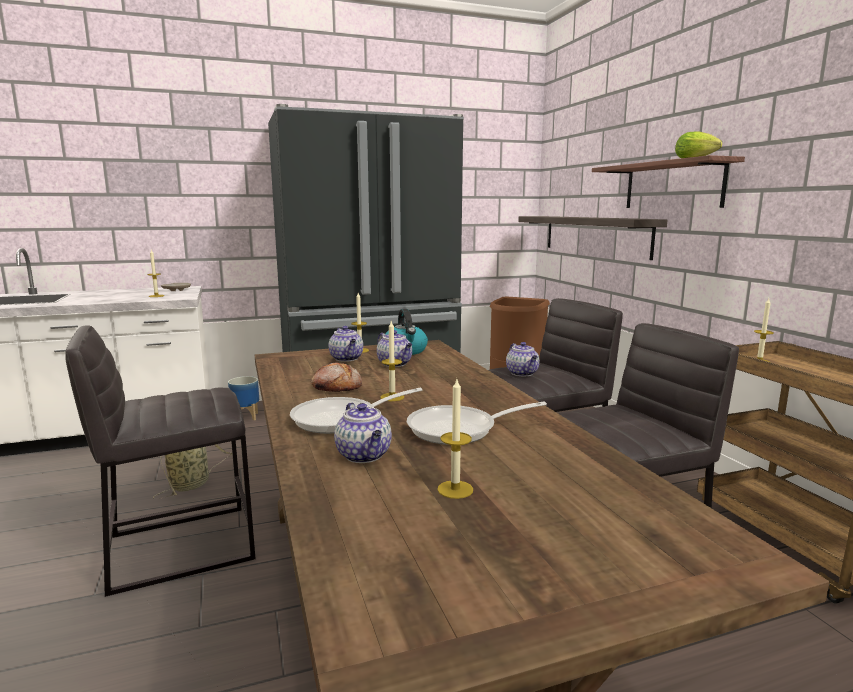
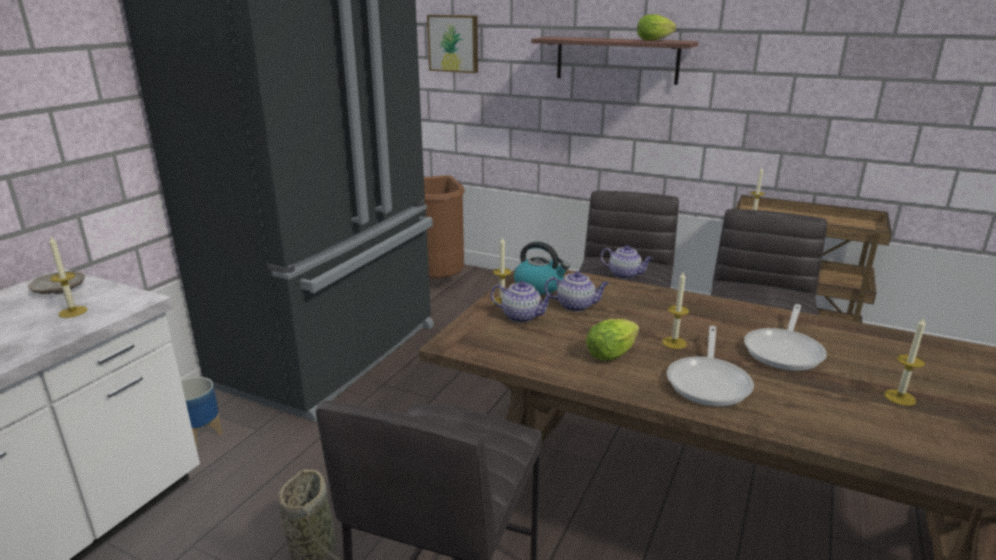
camera: 45 degrees left, 10 degrees up
(336, 387) = (613, 353): bread -> lettuce
(365, 456) = (807, 404): teapot -> none
(564, 182) = (454, 43): none -> picture
(594, 235) = (510, 104): shelf -> none

